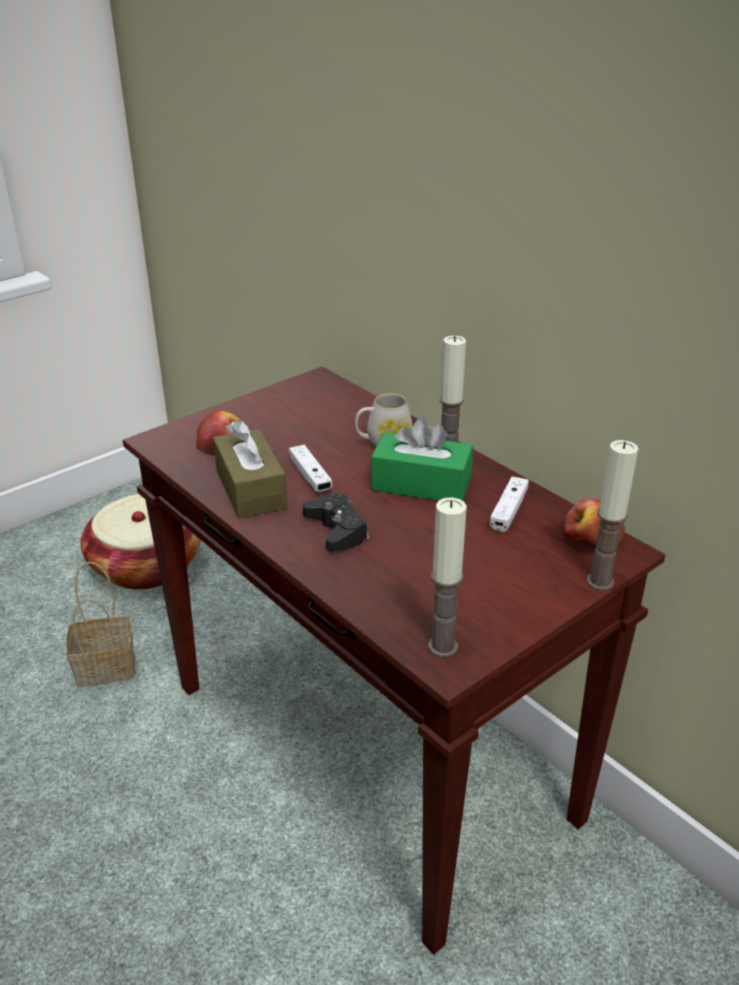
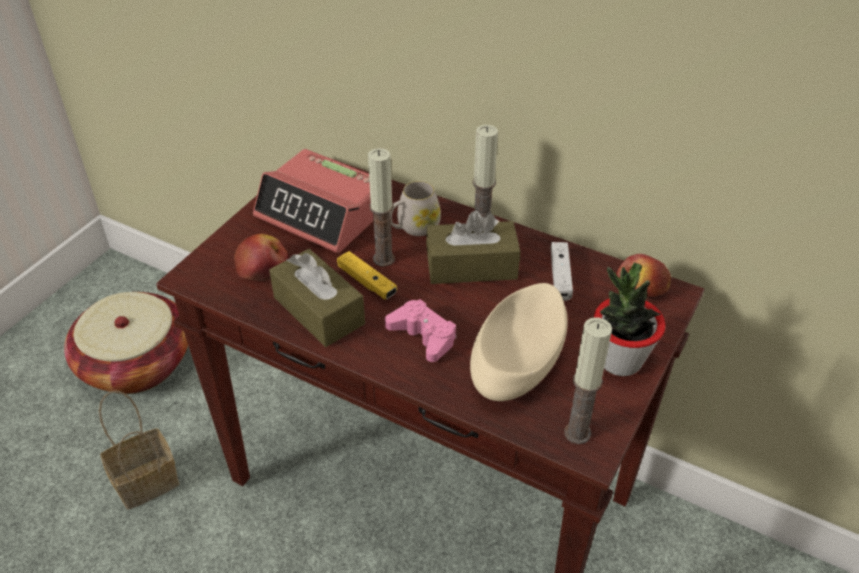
camera: 20 degrees left, 10 degrees up
(304, 415) = (322, 213): none -> alarm clock
(310, 476) = (367, 282): white game controller -> yellow game controller
(336, 530) = (423, 336): black game controller -> pink game controller
(419, 570) = (517, 360): none -> beige bowl
(421, 484) = (471, 266): green tissue box -> brown tissue box
(528, 596) = (620, 361): none -> potted plant
(600, 581) = (668, 330): candle -> candle (383, 259)

